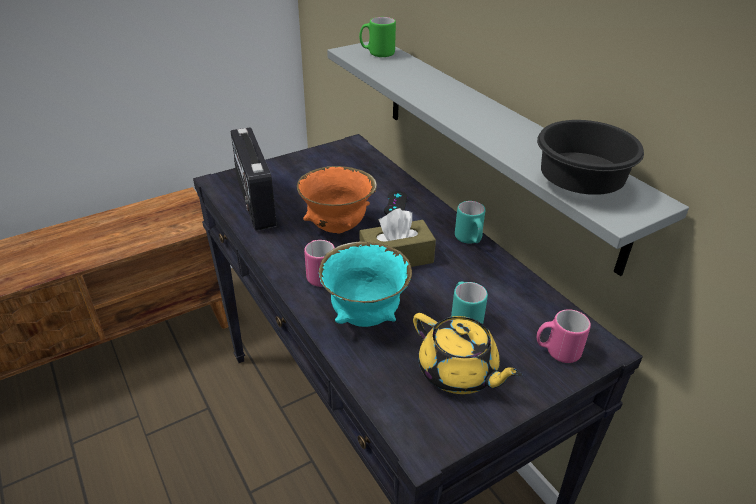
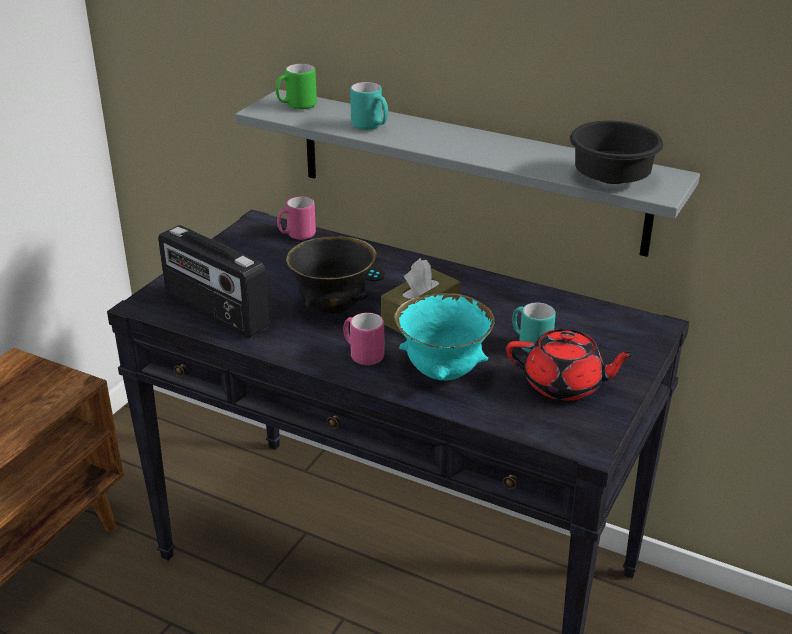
camera: 30 degrees left, 5 degrees down
(337, 228) = (333, 308): orange bowl -> black bowl
(458, 372) = (564, 385): yellow teapot -> red teapot
(470, 240) = (472, 278): turquoise mug -> turquoise mug (371, 127)
(557, 351) = (625, 341): pink mug -> pink mug (296, 235)

